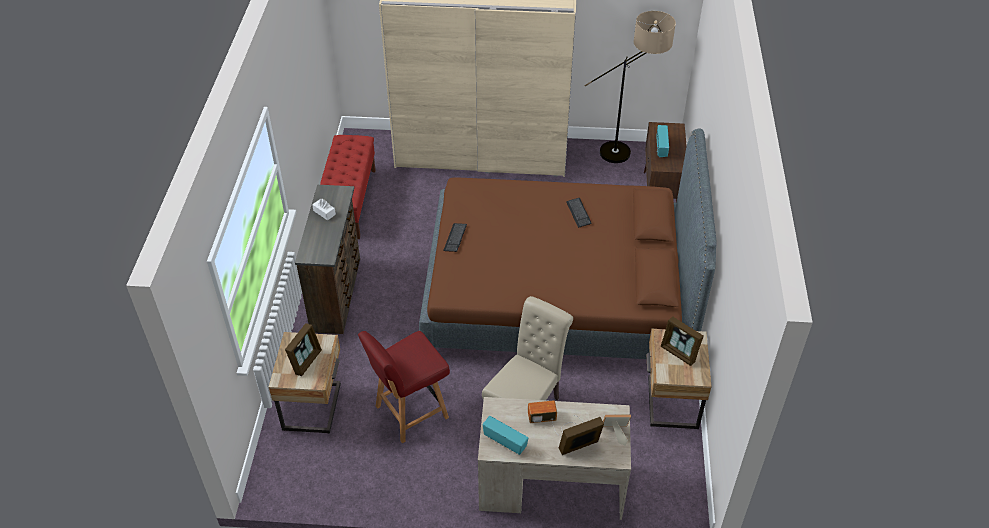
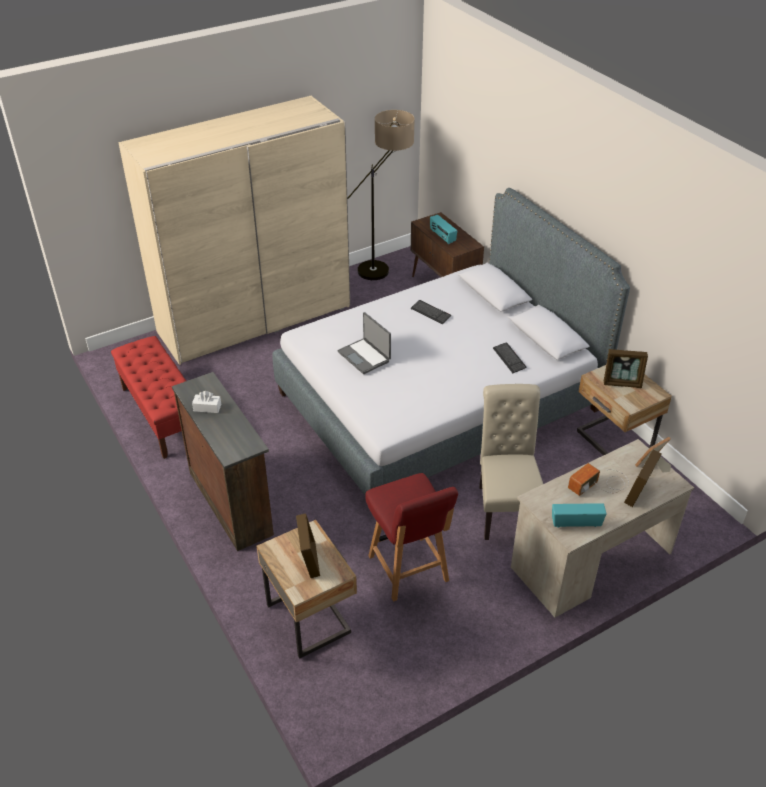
camera: 35 degrees left, 5 degrees down
(410, 413) = (409, 570): red chair -> red chair turned 45 degrees counterclockwise
(455, 238) = (343, 380): keyboard -> keyboard (509, 358)
(489, 226) = (365, 356): none -> laptop
(560, 293) = (439, 400): brown bed -> grey bed

